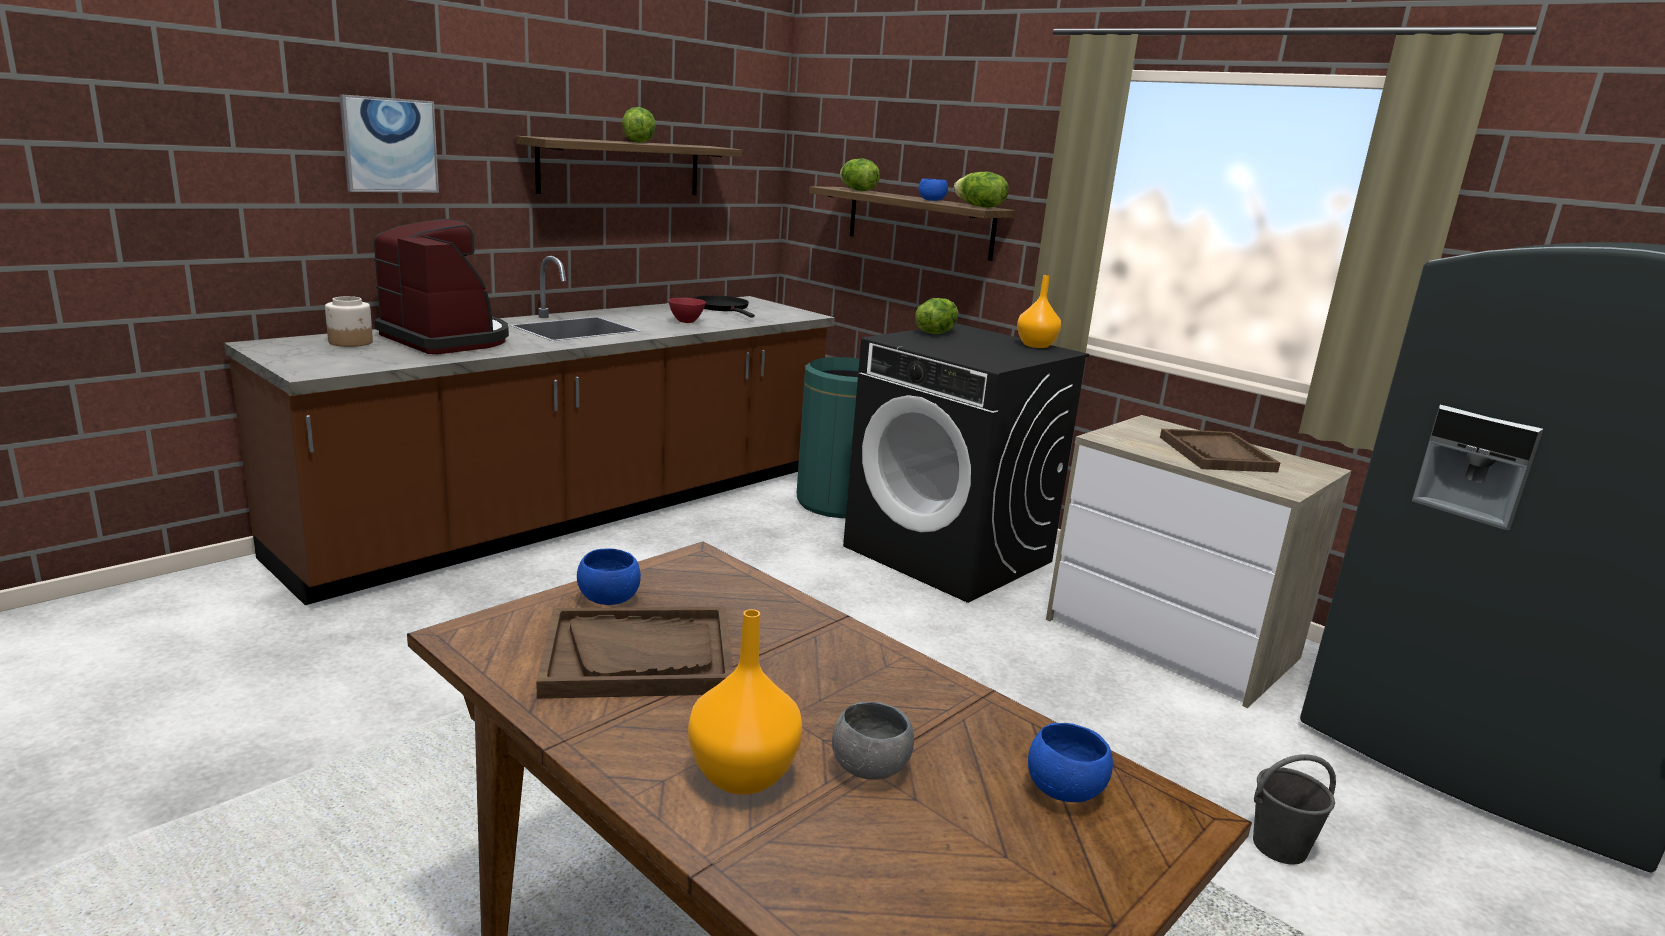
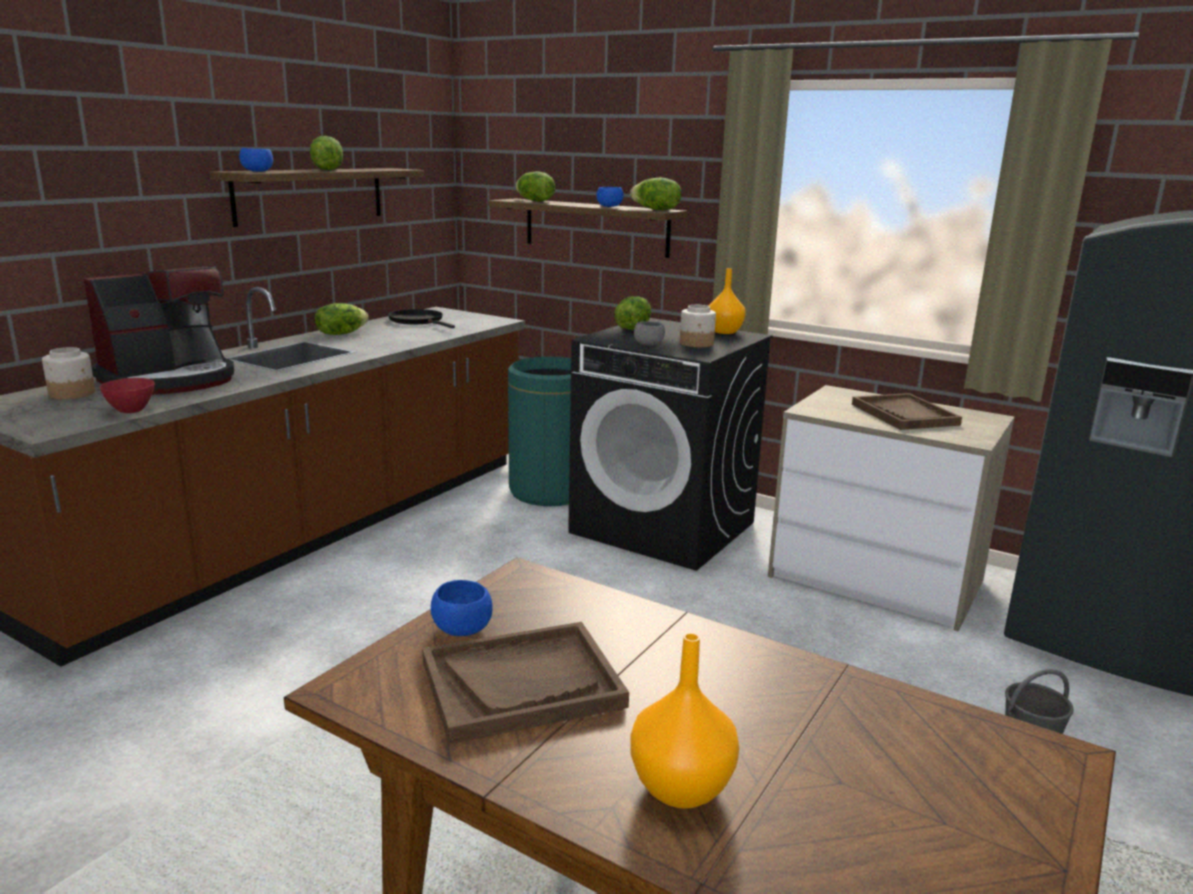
camera: 10 degrees left, 0 degrees up
(390, 145) = (87, 190): picture -> none
(447, 339) = (170, 380): coffee machine -> coffee machine turned 105 degrees clockwise
(637, 313) = (341, 334): none -> lettuce
(686, 322) = (393, 338): red bowl -> red bowl (131, 411)
(870, 768) = (787, 760): grey bowl -> grey bowl (649, 345)
(996, 354) = (697, 343): none -> jar
(1064, 790) = (957, 750): blue bowl -> blue bowl (258, 171)

